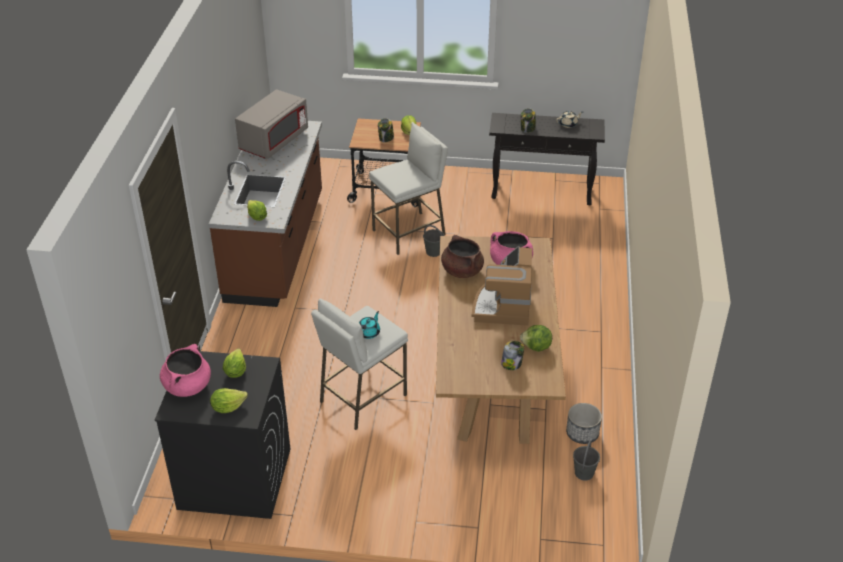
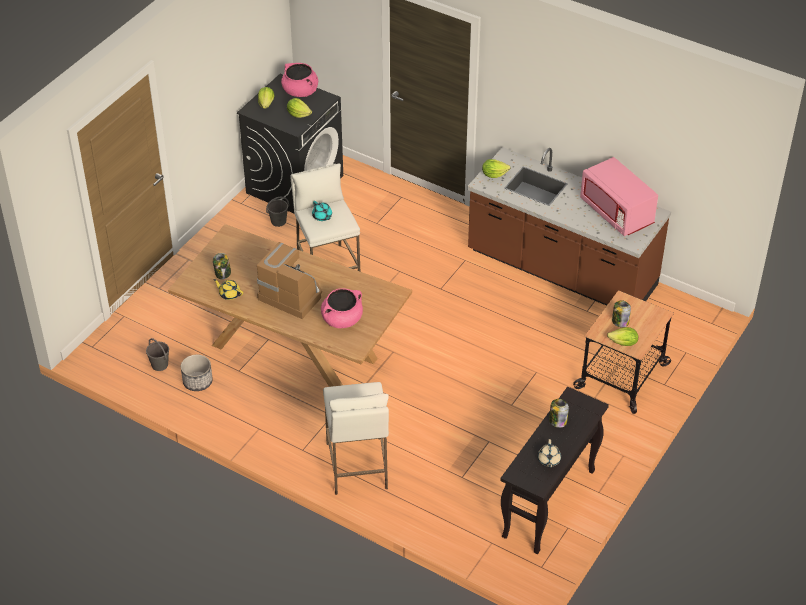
camera: 115 degrees right, 5 degrees up
(274, 141) = (616, 213): grey microwave -> pink microwave
(409, 232) = (533, 368): white stool -> white stool (357, 466)
(433, 252) = (492, 375): grey bucket -> grey bucket (279, 221)
(461, 271) = (353, 285): brown cooking pot -> none
(536, 347) = (229, 294): lettuce -> yellow teapot

